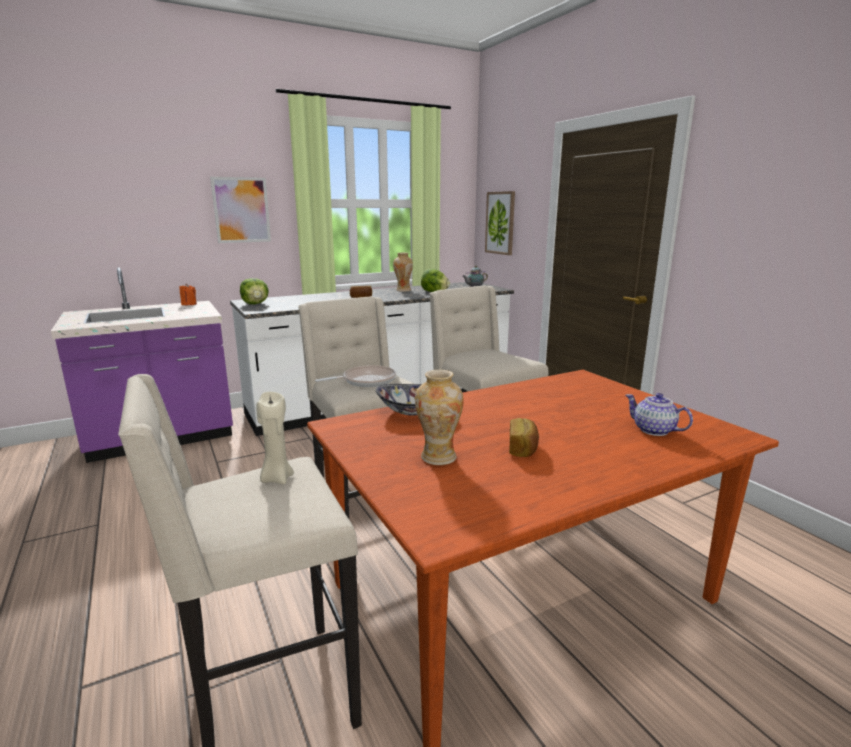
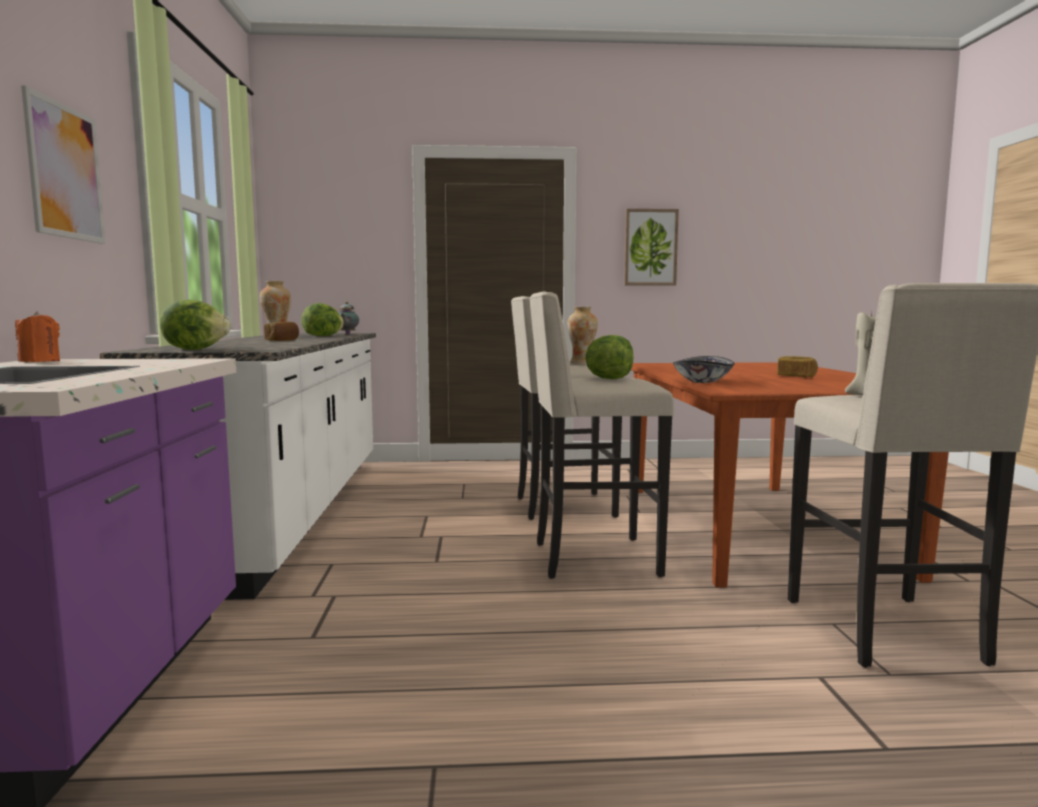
camera: 65 degrees left, 10 degrees down
(366, 381) = (608, 379): frying pan -> lettuce
(438, 457) = (811, 383): vase -> vase (581, 364)
(500, 223) = (322, 254): picture -> picture (650, 247)
(654, 430) = (769, 366): teapot -> none

